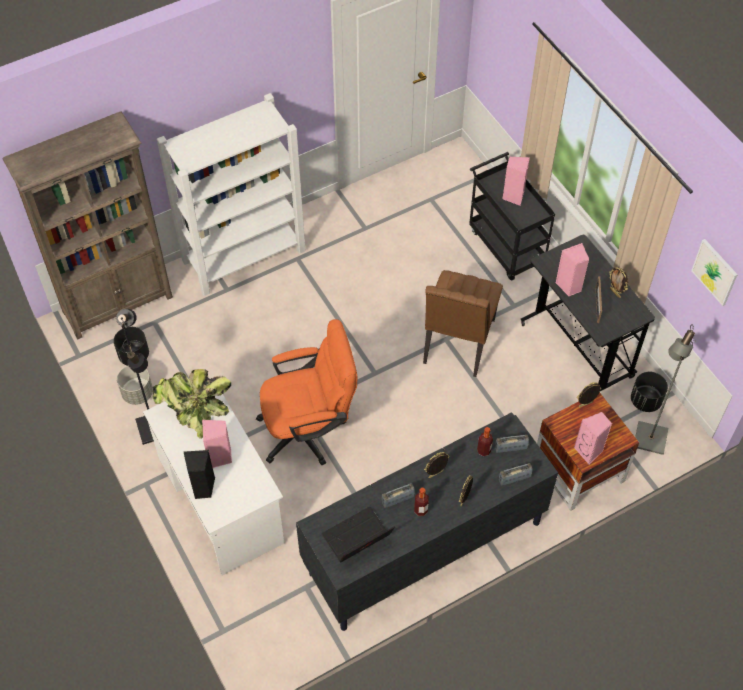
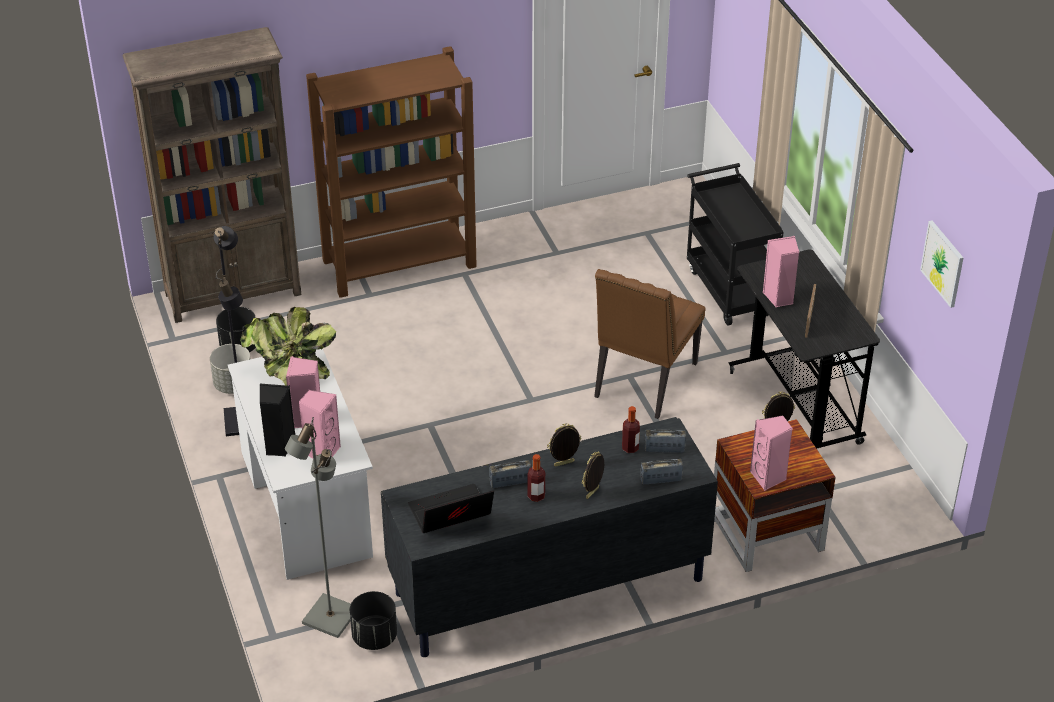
camera: 10 degrees right, 15 degrees down
(244, 255) = (399, 263): white bookcase -> brown bookcase
(310, 430) = (434, 447): orange office chair -> none
(513, 196) = (737, 212): pink speaker -> pink speaker (321, 452)
(615, 293) = (836, 310): picture frame -> none
(645, 401) = (872, 470): black planter -> black planter (374, 637)
(650, 438) = (869, 510): grey floor lamp -> grey floor lamp (330, 616)

